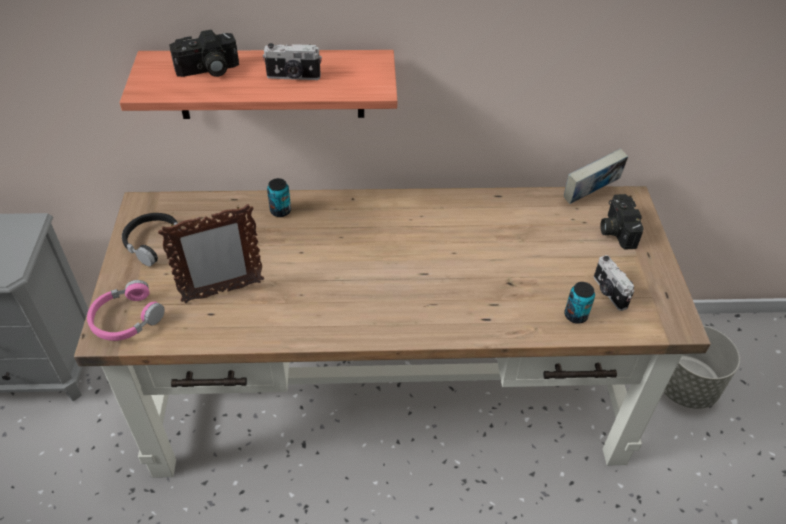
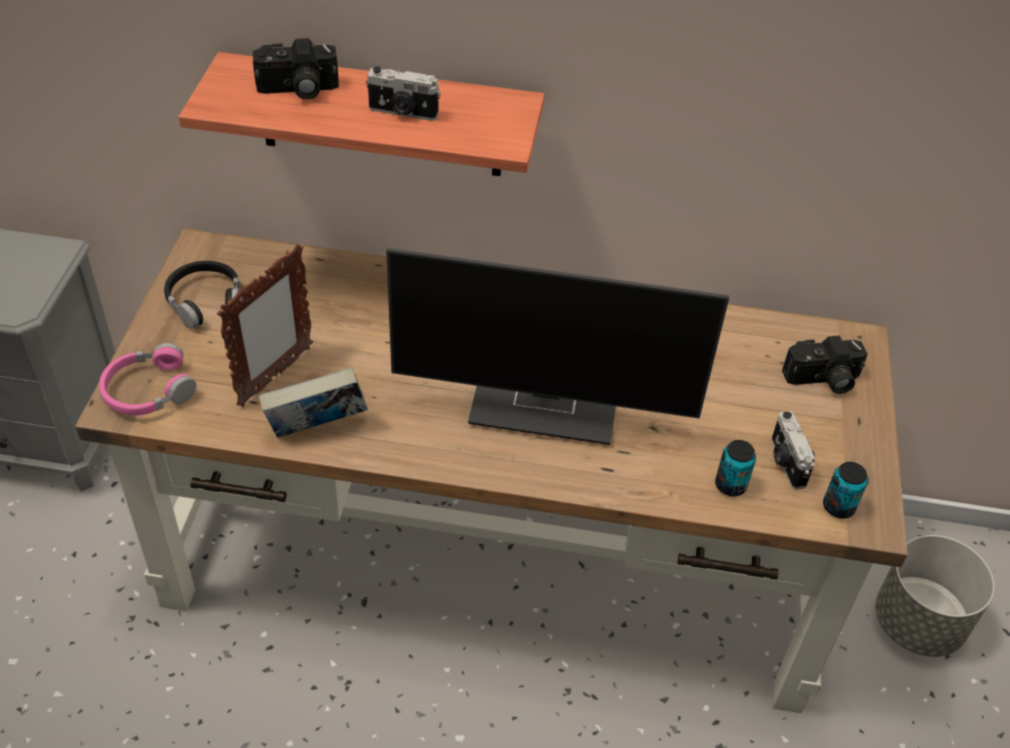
camera: 10 degrees right, 0 degrees up
(222, 292) = (275, 376): picture frame -> picture frame turned 45 degrees counterclockwise
(280, 211) = (375, 283): can -> can (838, 507)
(430, 278) = (548, 403): none -> monitor
(589, 195) = (801, 327): book -> book (317, 429)
(615, 230) = (823, 380): camera -> camera turned 105 degrees counterclockwise

